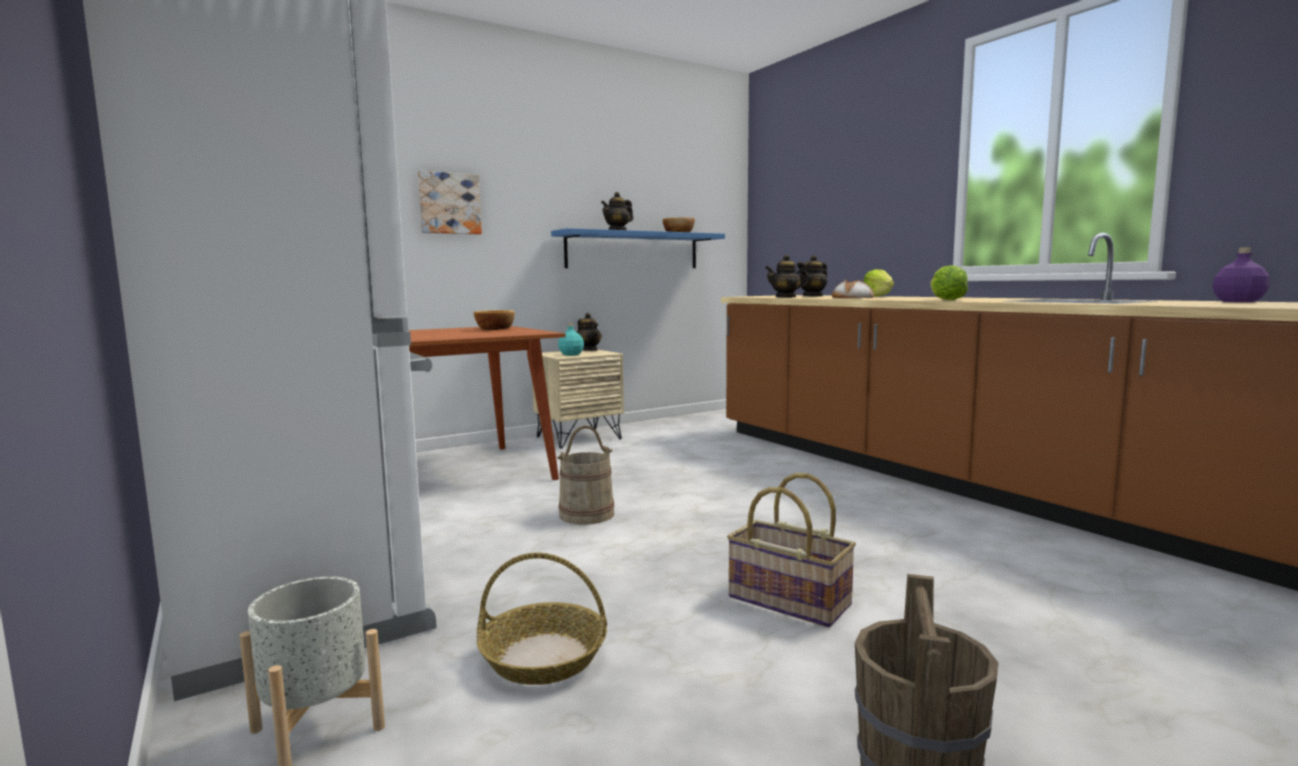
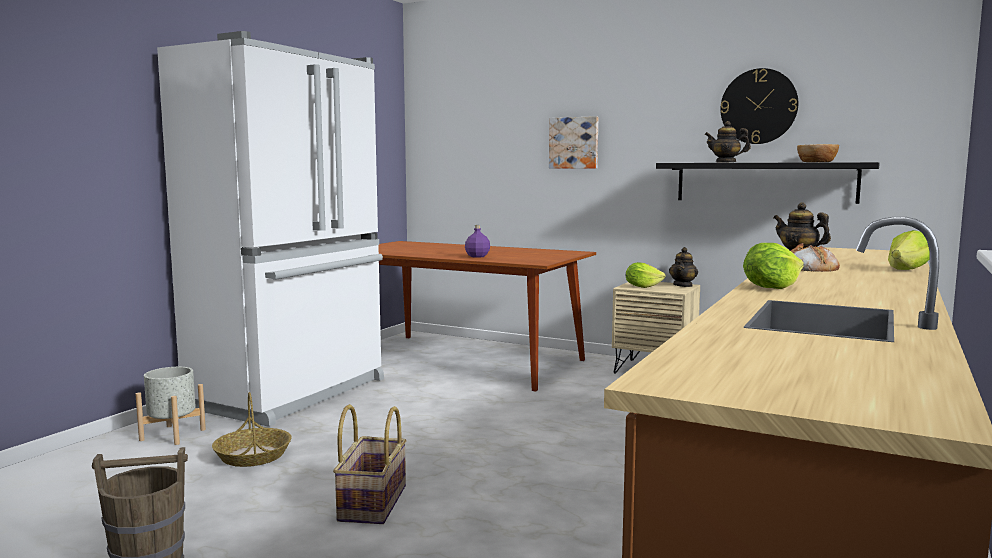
camera: 60 degrees right, 0 degrees up
(494, 329) = (553, 254): bowl -> none
(570, 354) = (642, 287): turquoise bottle -> lettuce
(586, 514) = (471, 416): beige bucket -> none
(624, 182) = (758, 106): none -> wall clock
(633, 250) = (765, 182): blue shelf -> black shelf
(813, 296) = (862, 258): teapot -> none
(1239, 301) = (910, 368): purple bottle -> purple bottle (477, 256)

